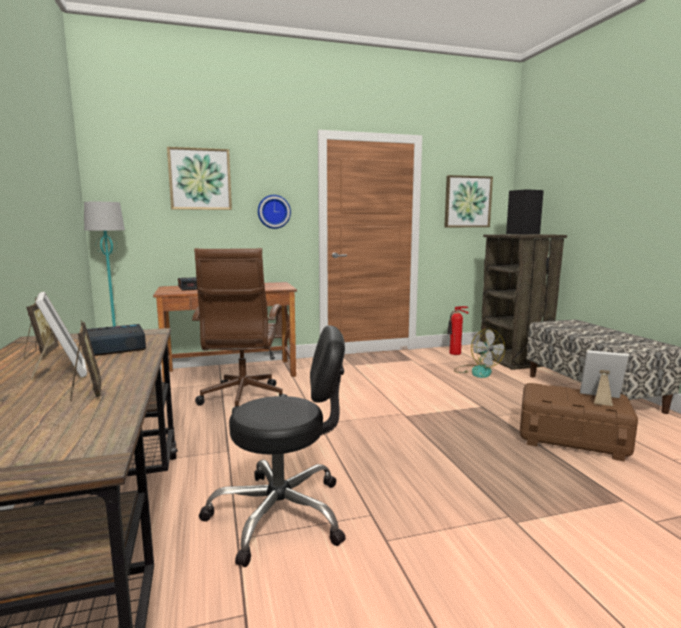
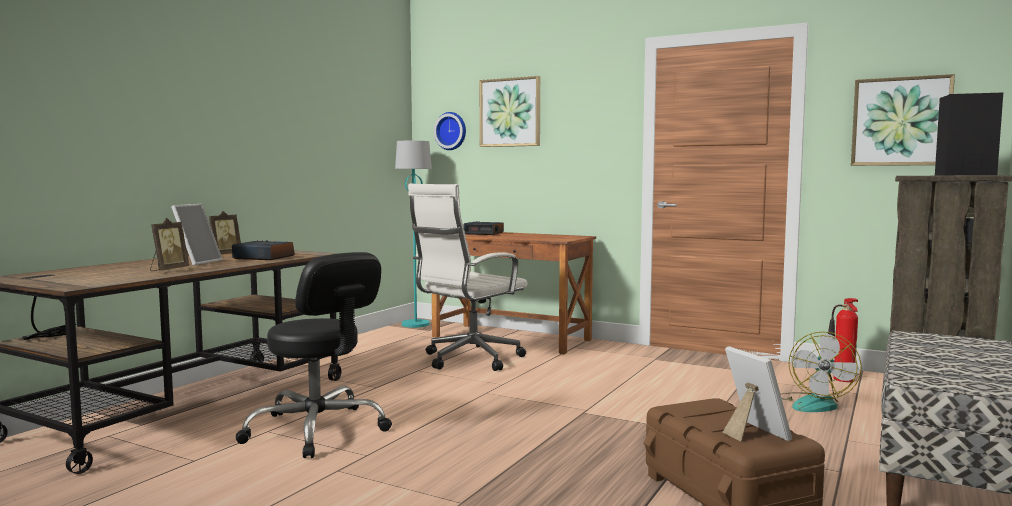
camera: 45 degrees right, 5 degrees down
(242, 400) = (469, 360): brown office chair -> white office chair
(273, 211) = (586, 147): wall clock -> wall clock (451, 131)

